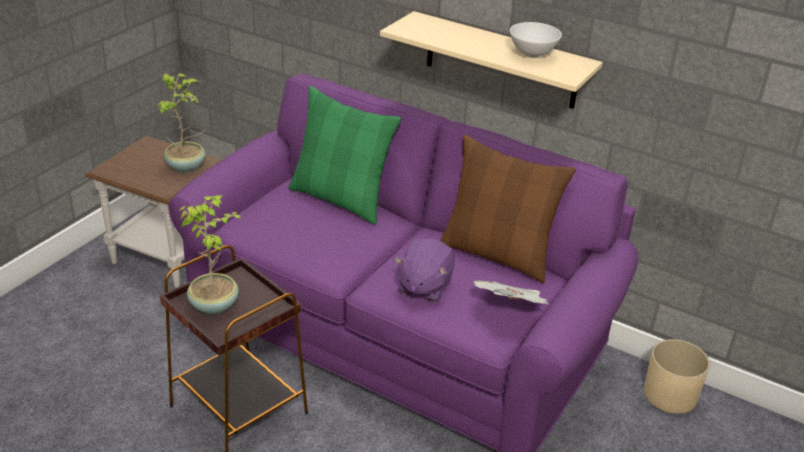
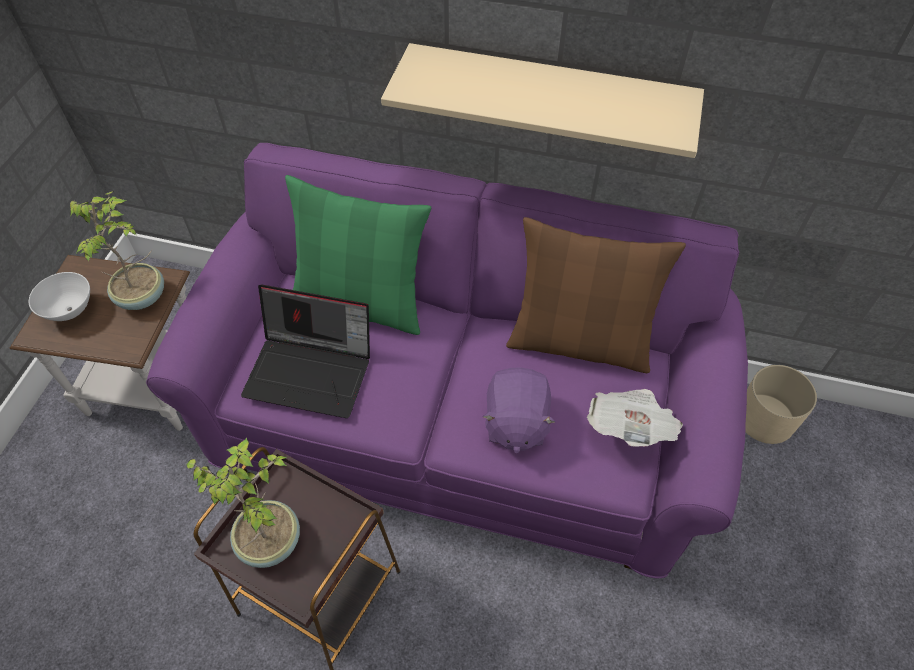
camera: 15 degrees left, 20 degrees up
(286, 226) = (312, 371): none -> laptop
(532, 54) = (608, 98): white bowl -> white bowl (70, 310)

